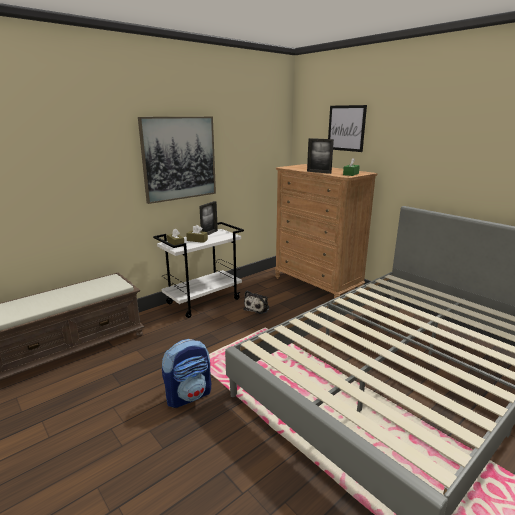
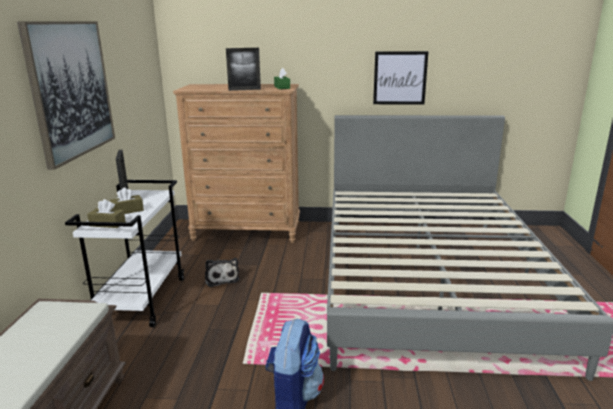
camera: 45 degrees left, 0 degrees up
(346, 128) = (246, 35): picture -> picture (400, 78)

